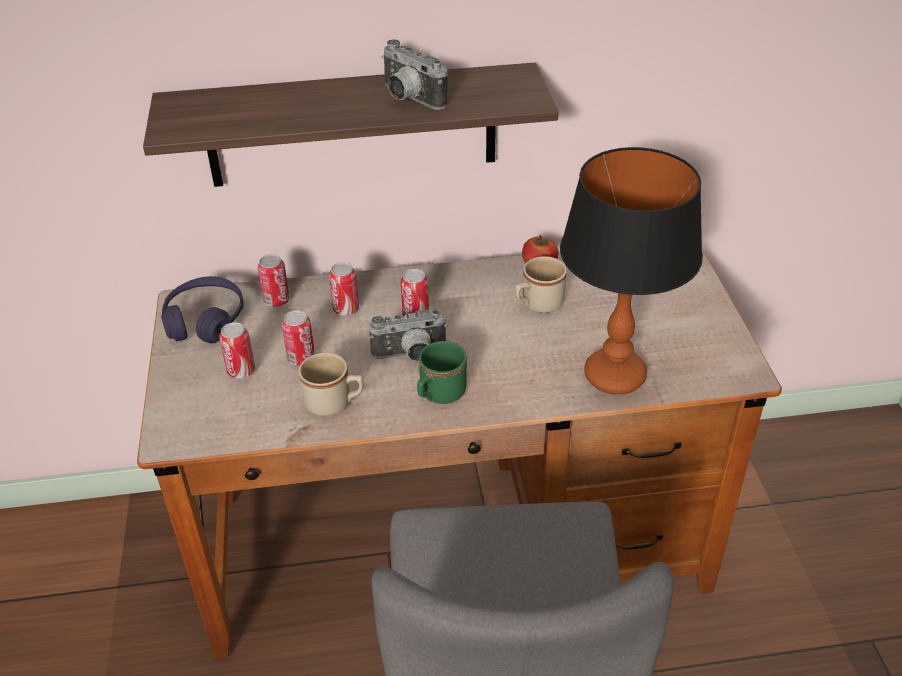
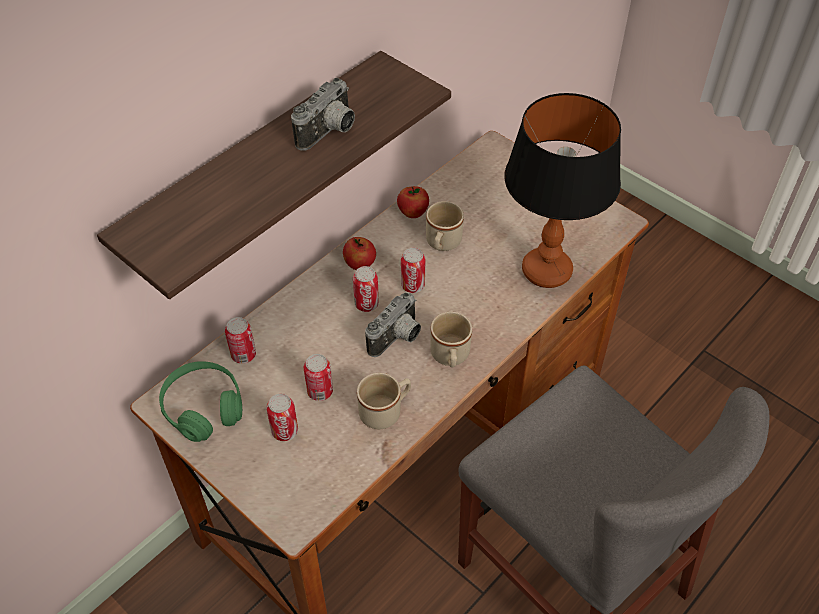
camera: 40 degrees left, 10 degrees up
(205, 320) = (203, 408): purple headphones -> green headphones
(346, 309) = (307, 329): can -> can (413, 285)
(408, 99) = (330, 133): camera -> camera turned 60 degrees counterclockwise
(438, 395) = (450, 357): green mug -> beige mug
(445, 284) = (360, 264): none -> apple

